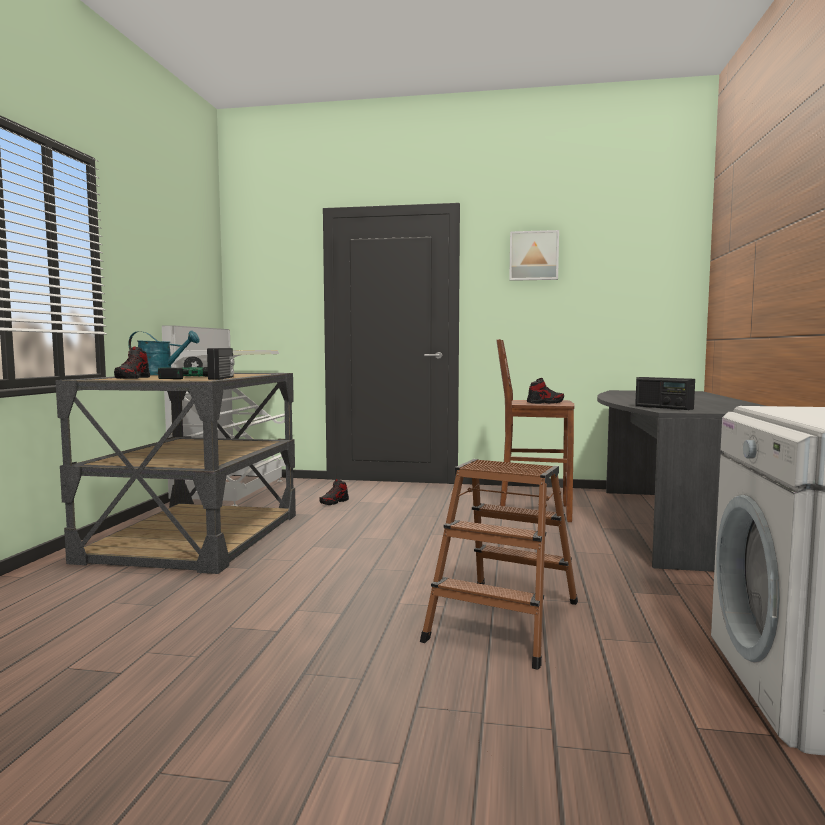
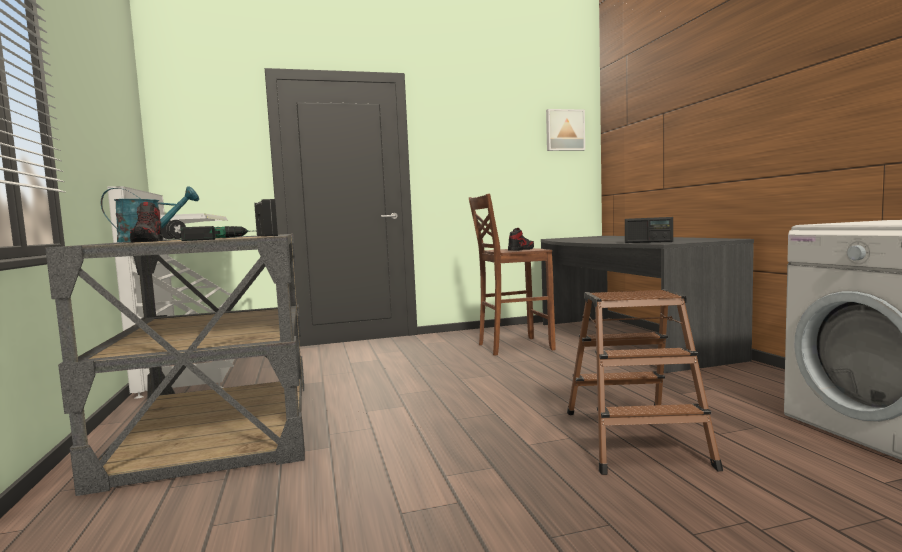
camera: 25 degrees left, 0 degrees up
(334, 502) = (326, 367): shoe -> none
(533, 256) = (471, 125): picture -> picture (564, 130)

